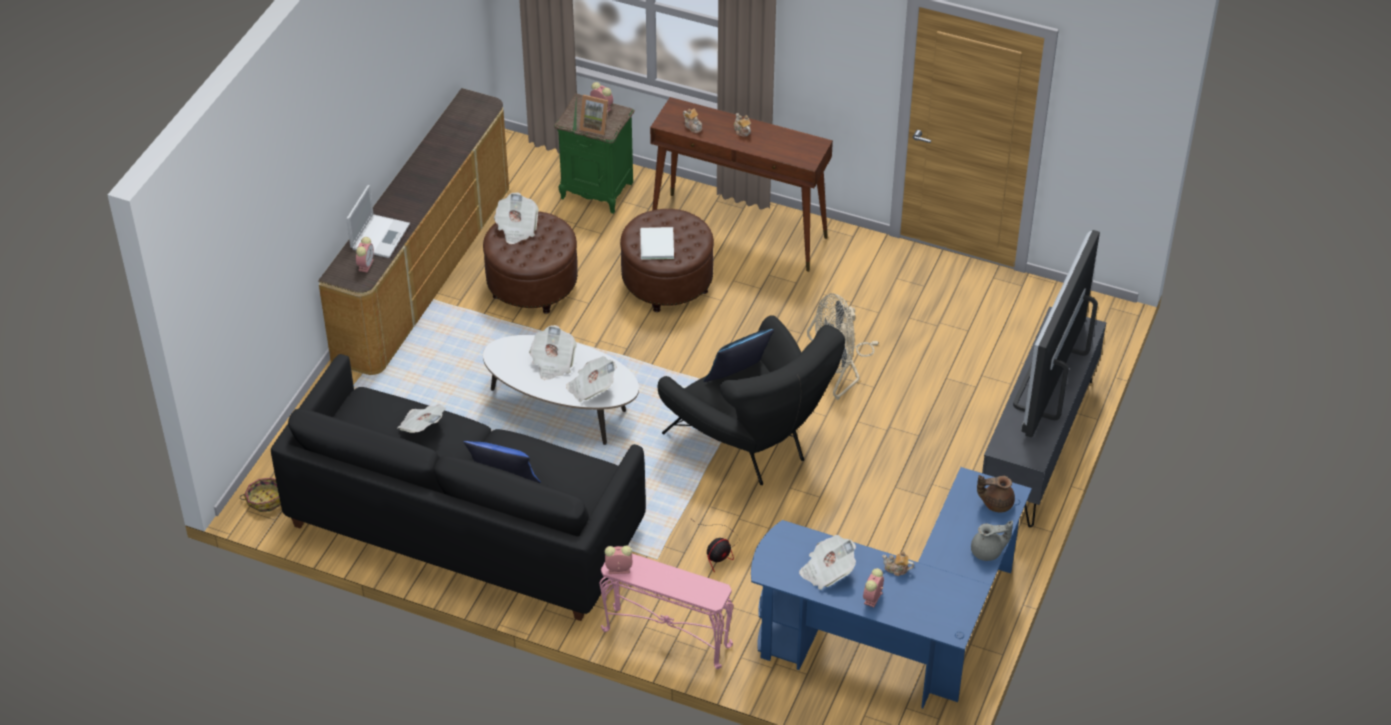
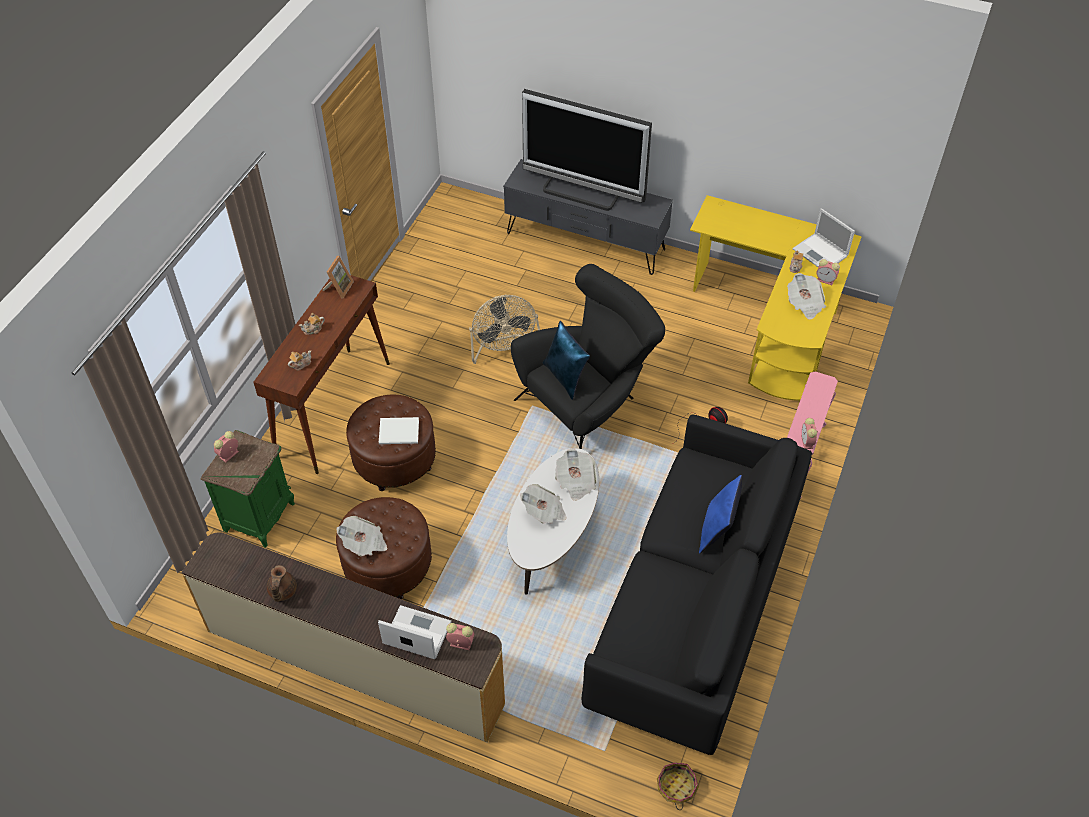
camera: 90 degrees left, 5 degrees up
(422, 427) = (652, 599): newspaper -> none
(595, 126) = (256, 459): picture frame -> picture frame (339, 288)
(899, 636) = (774, 323): blue desk -> yellow desk
(925, 599) = (821, 253): none -> laptop
(988, 552) = (771, 219): grey teapot -> none
(996, 503) = (724, 212): brown teapot -> brown teapot (282, 592)

